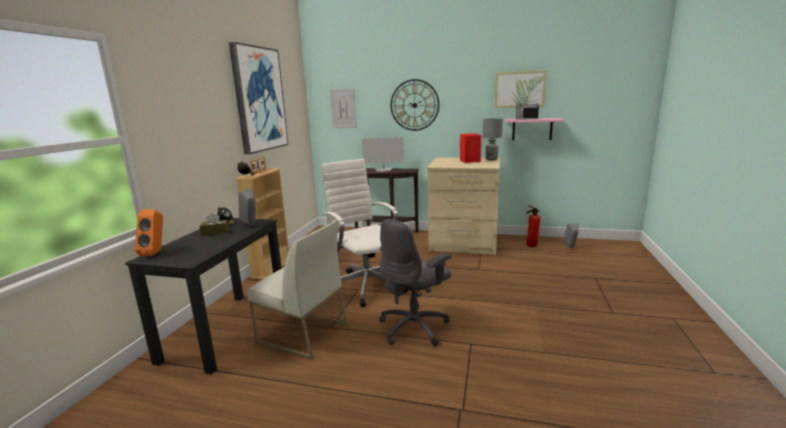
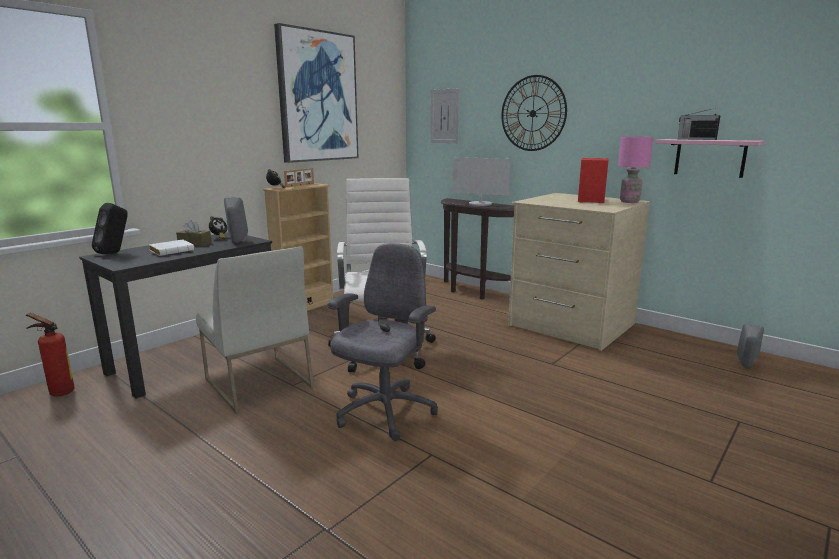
camera: 25 degrees right, 0 degrees up
(156, 253) = (115, 253): orange speaker -> black speaker
(209, 242) = (172, 251): none -> white book
(415, 327) = (384, 413): grey office chair -> grey office chair turned 135 degrees clockwise
(491, 159) = (629, 202): grey table lamp -> pink table lamp
(519, 89) = (694, 90): picture -> none
(530, 246) = (674, 349): fire extinguisher -> fire extinguisher (59, 392)

